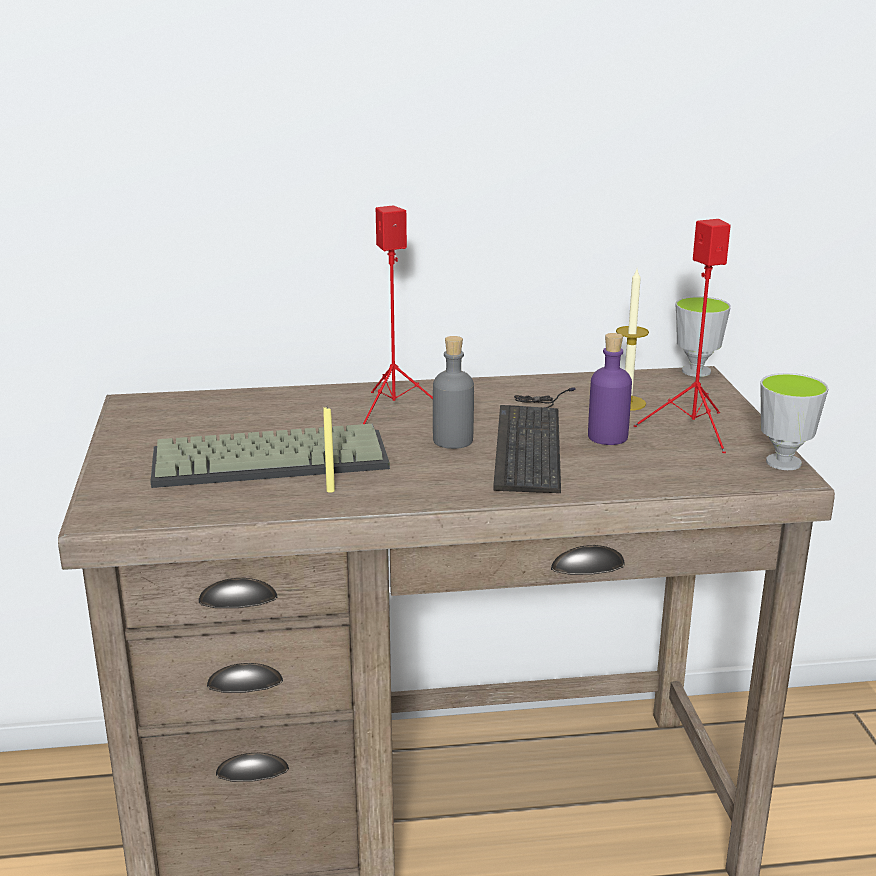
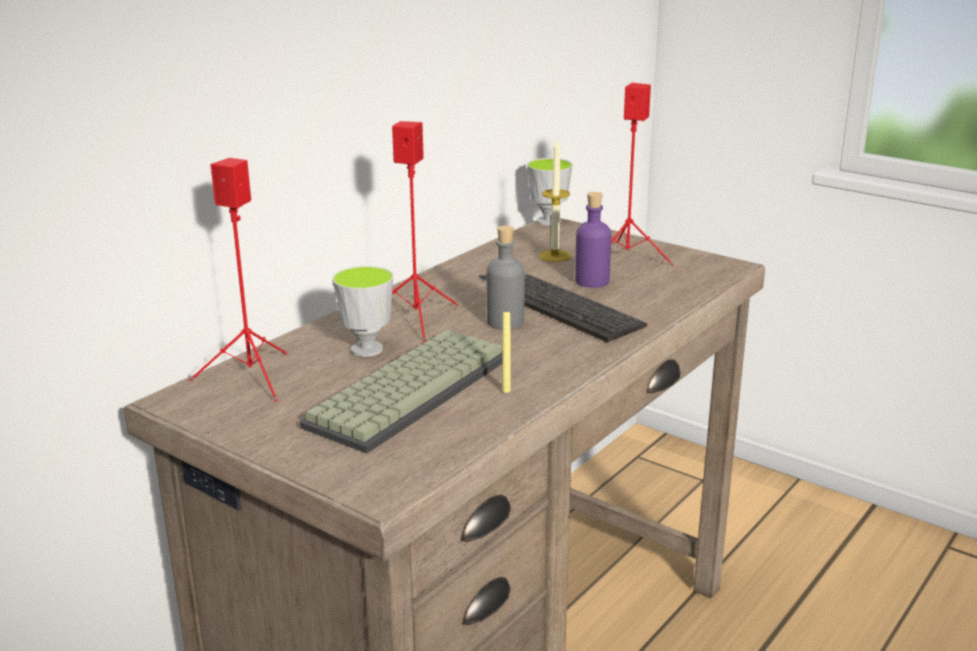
camera: 45 degrees left, 0 degrees up
(202, 407) = (252, 378): none -> red speaker
(783, 462) = (712, 259): cup -> cup (367, 349)

